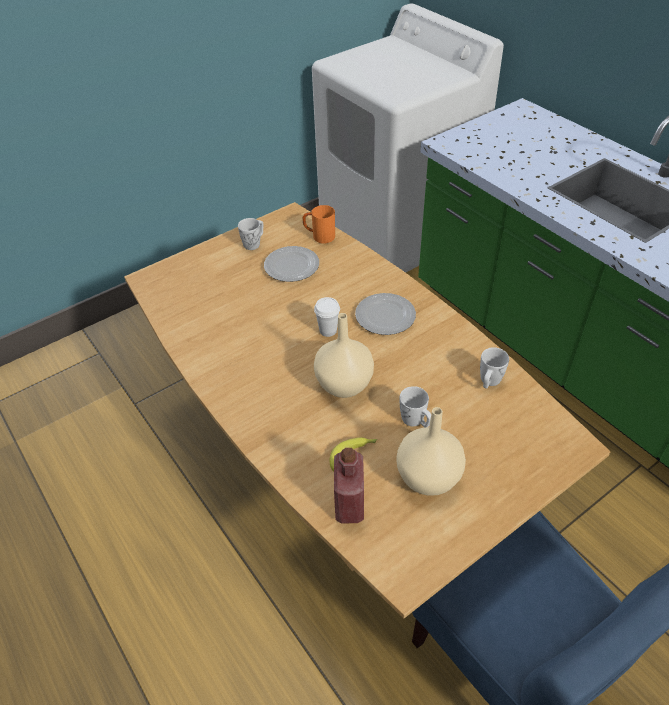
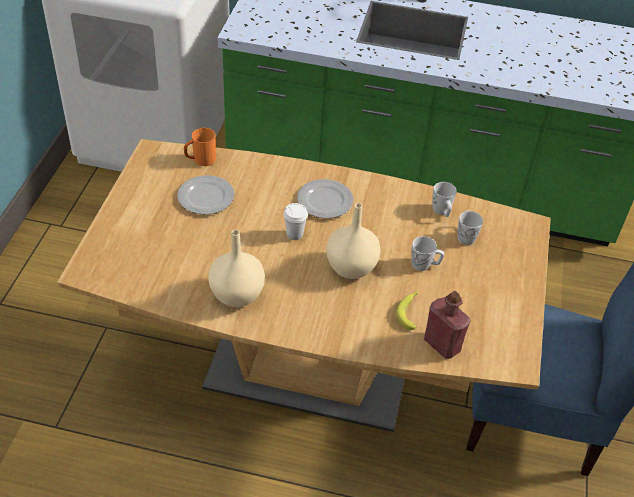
camera: 45 degrees left, 0 degrees up
(254, 243) = (148, 193): white mug -> white mug (465, 236)
(427, 477) = (469, 296): beige vase -> beige vase (236, 294)

